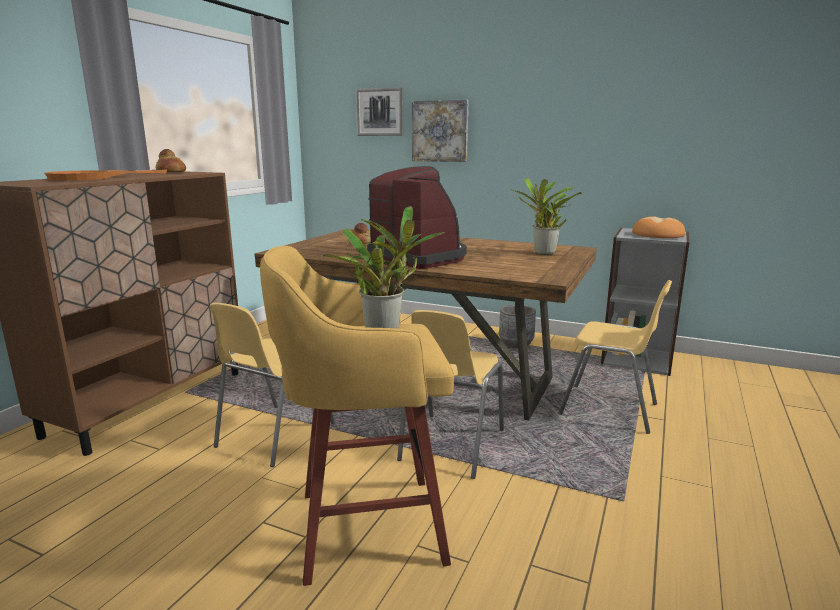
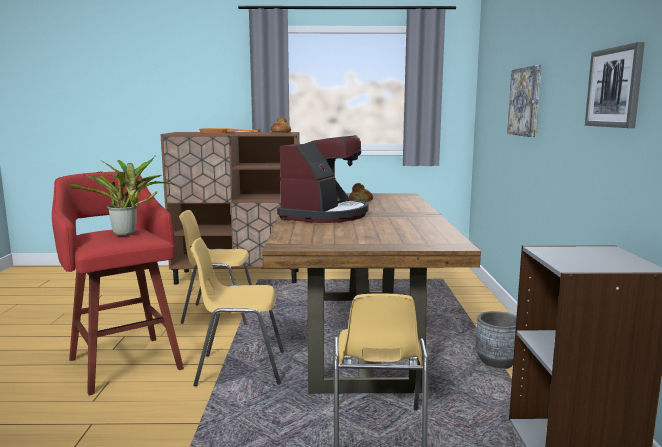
camera: 65 degrees right, 5 degrees down
(364, 527) = (124, 362): yellow stool -> red stool
(380, 112) = (503, 83): picture -> picture (614, 87)
(543, 254) = (400, 238): potted plant -> none
(657, 235) = (587, 259): bread -> none

